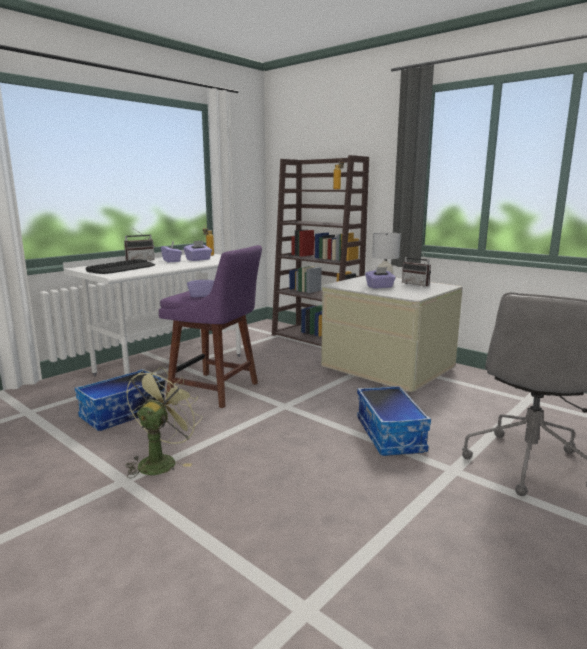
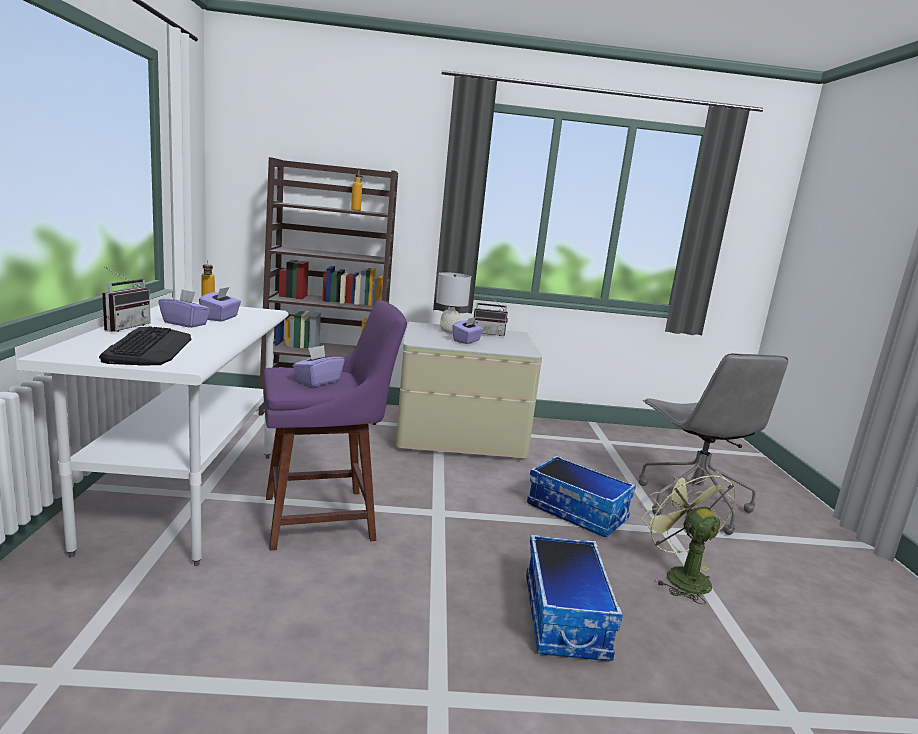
camera: 45 degrees left, 0 degrees up
(123, 414) = (253, 602): storage box -> storage box (566, 617)
(161, 461) = (431, 646): green fan -> green fan (679, 575)

